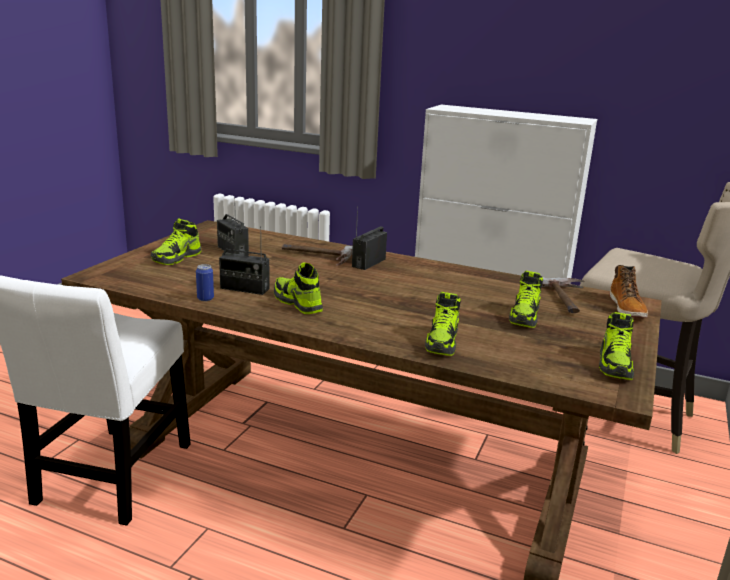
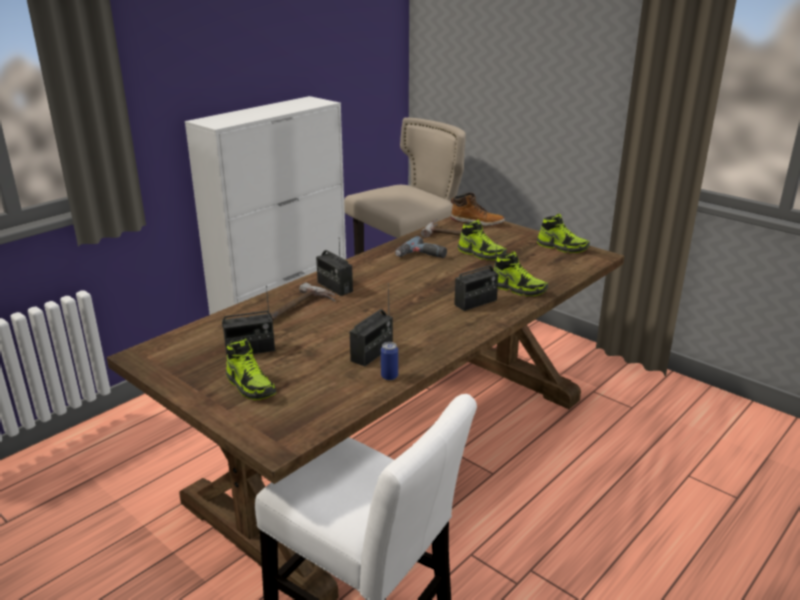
camera: 70 degrees left, 5 degrees up
(297, 303) = (420, 332): shoe -> none
(385, 322) = (475, 302): none -> radio
(481, 288) = (421, 256): none -> power drill

